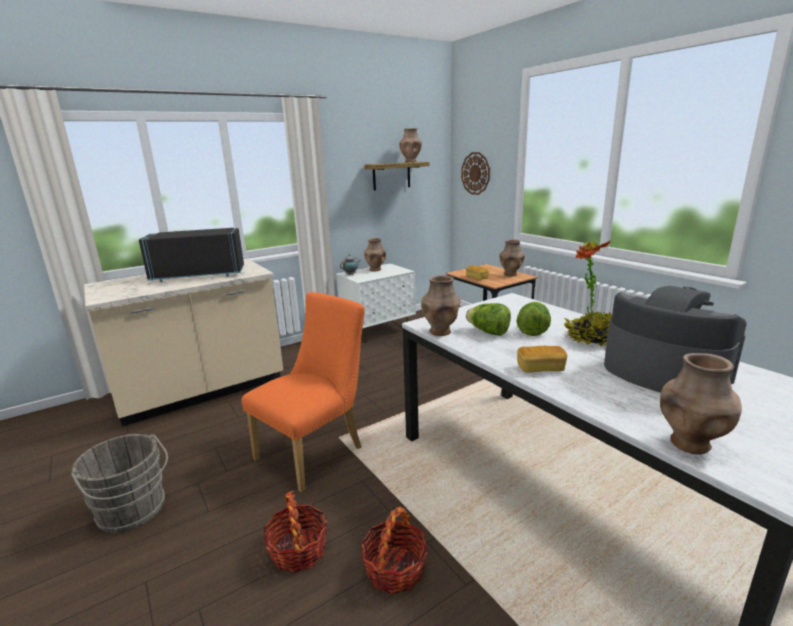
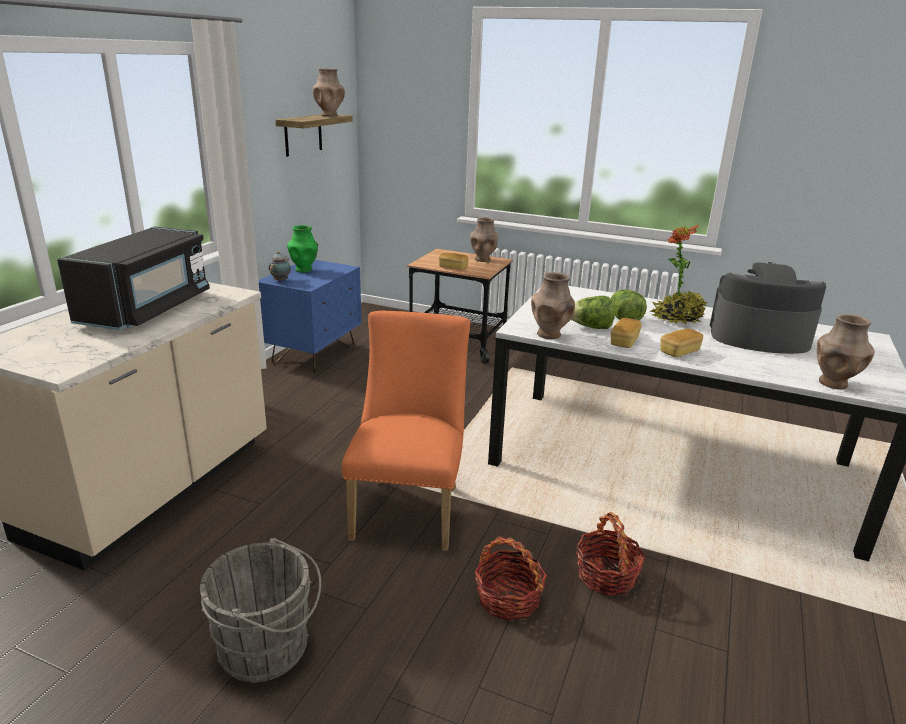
camera: 35 degrees left, 5 degrees up
(199, 275) = (147, 309): black microwave -> black microwave turned 150 degrees clockwise
(375, 270) = (304, 270): brown vase -> green vase
(378, 331) = (314, 354): white nightstand -> blue nightstand
(475, 173) = (402, 131): wall clock -> none
(498, 349) = (624, 342): none -> bread

